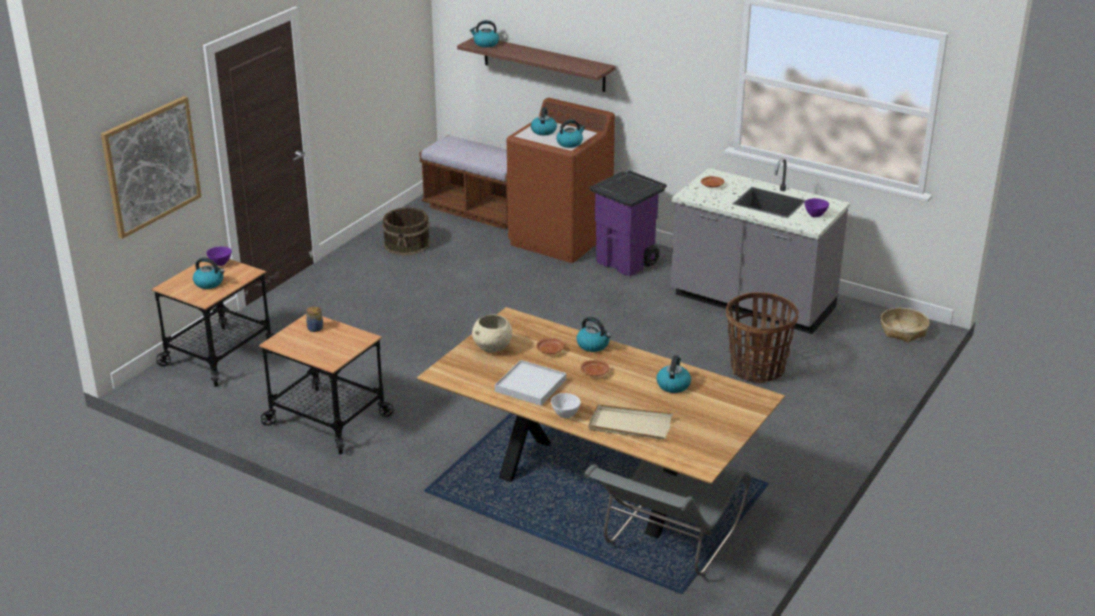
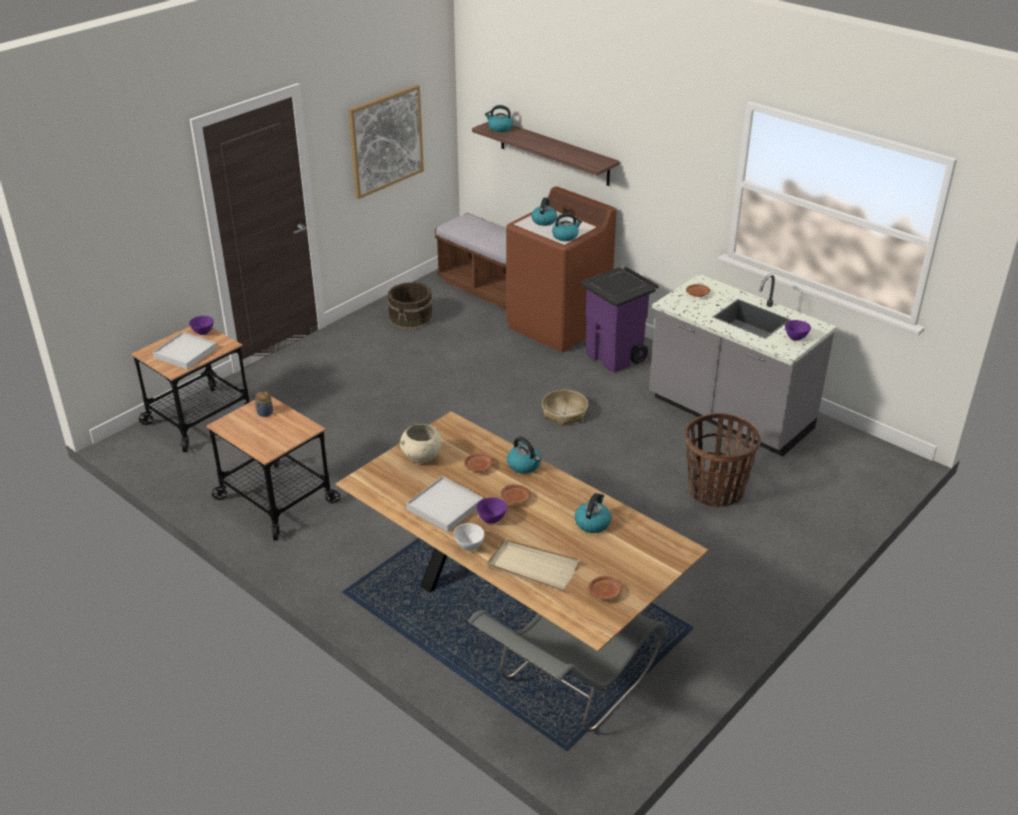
camera: 10 degrees right, 5 degrees up
(151, 166) = (130, 236): picture -> picture (386, 141)
(209, 283) = (185, 353): kettle -> white tray
(578, 391) = (491, 519): none -> purple bowl
(703, 437) = (605, 592): none -> brown plate
(903, 331) = (880, 462): basket -> basket (564, 413)

